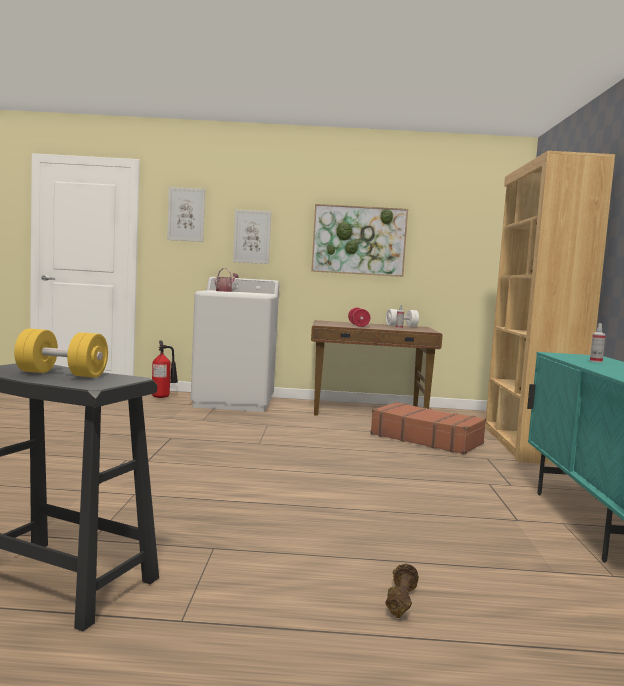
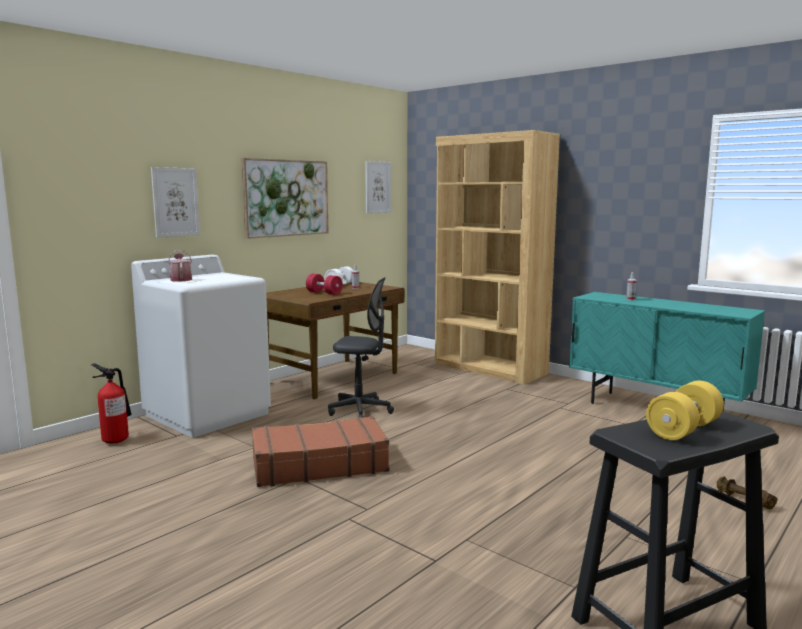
camera: 50 degrees left, 5 degrees up
(186, 214) = (83, 176): picture -> picture (377, 187)
(318, 428) = (360, 411): none -> grey office chair
(426, 439) = (440, 388): brown suitcase -> brown suitcase (319, 465)

